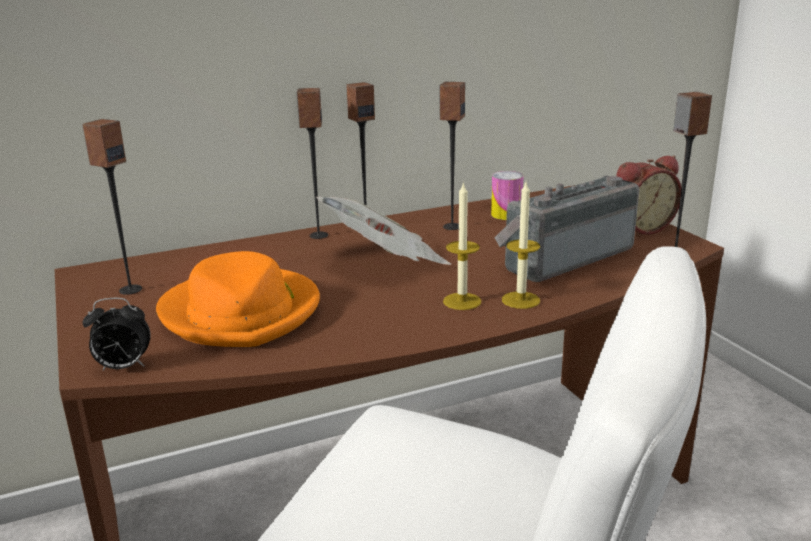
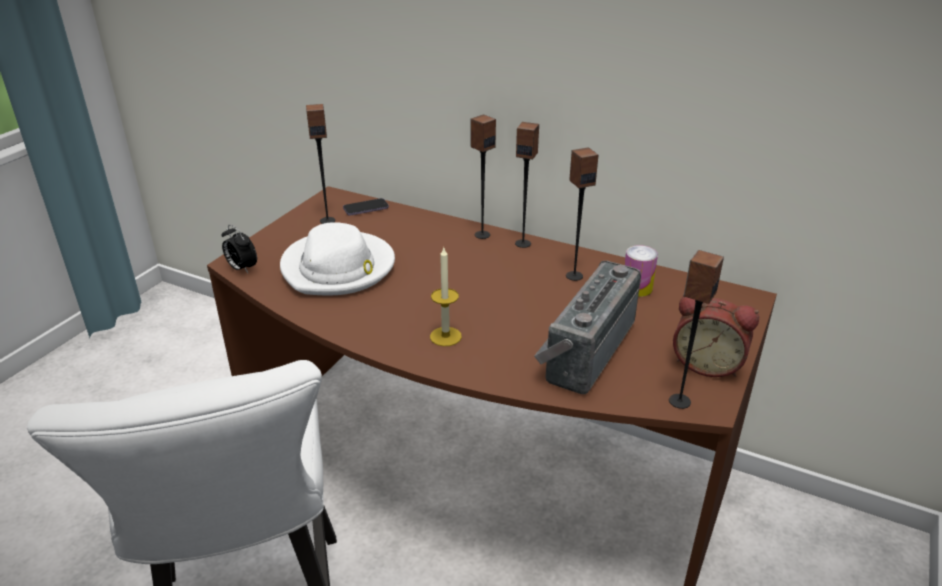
camera: 50 degrees right, 10 degrees up
(152, 265) = (366, 208): none -> phone
(242, 312) = (338, 268): orange hat -> white hat
(387, 262) = (472, 280): newspaper -> none
(520, 300) = (477, 360): candle -> none
(564, 257) = (584, 349): radio -> radio turned 75 degrees counterclockwise

